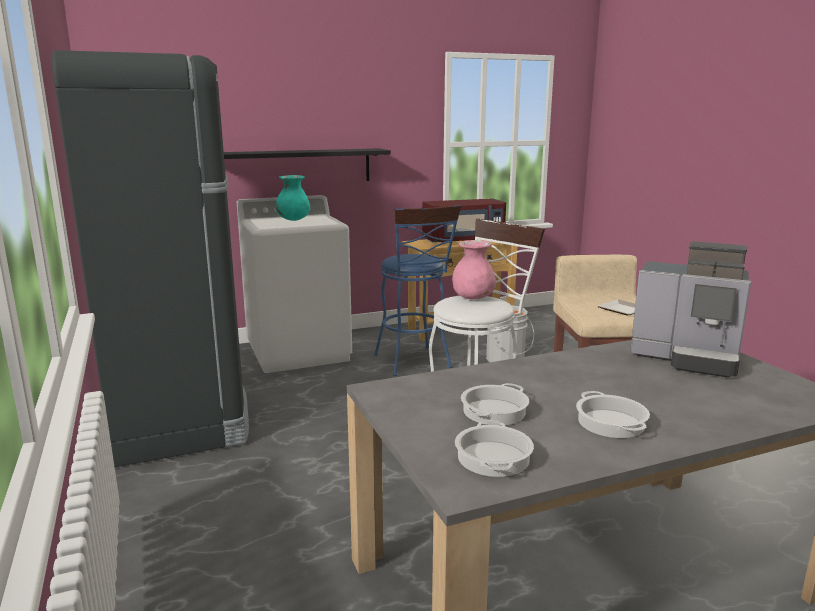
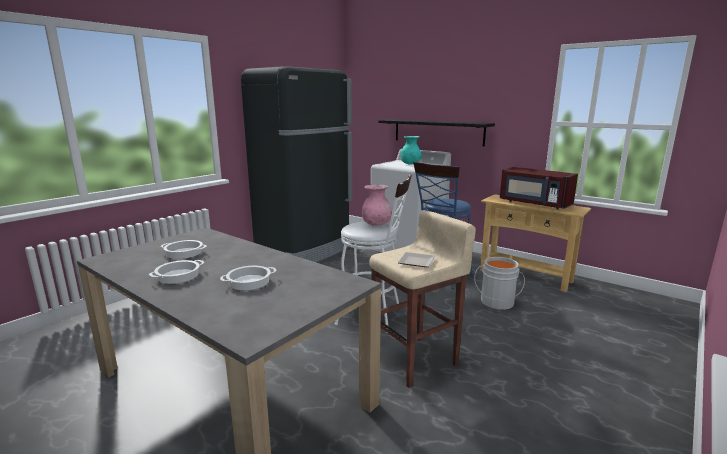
camera: 60 degrees right, 0 degrees up
(494, 458) = (129, 260): cooking pot -> cooking pot (249, 282)
(687, 358) = (309, 286): coffee machine -> none

